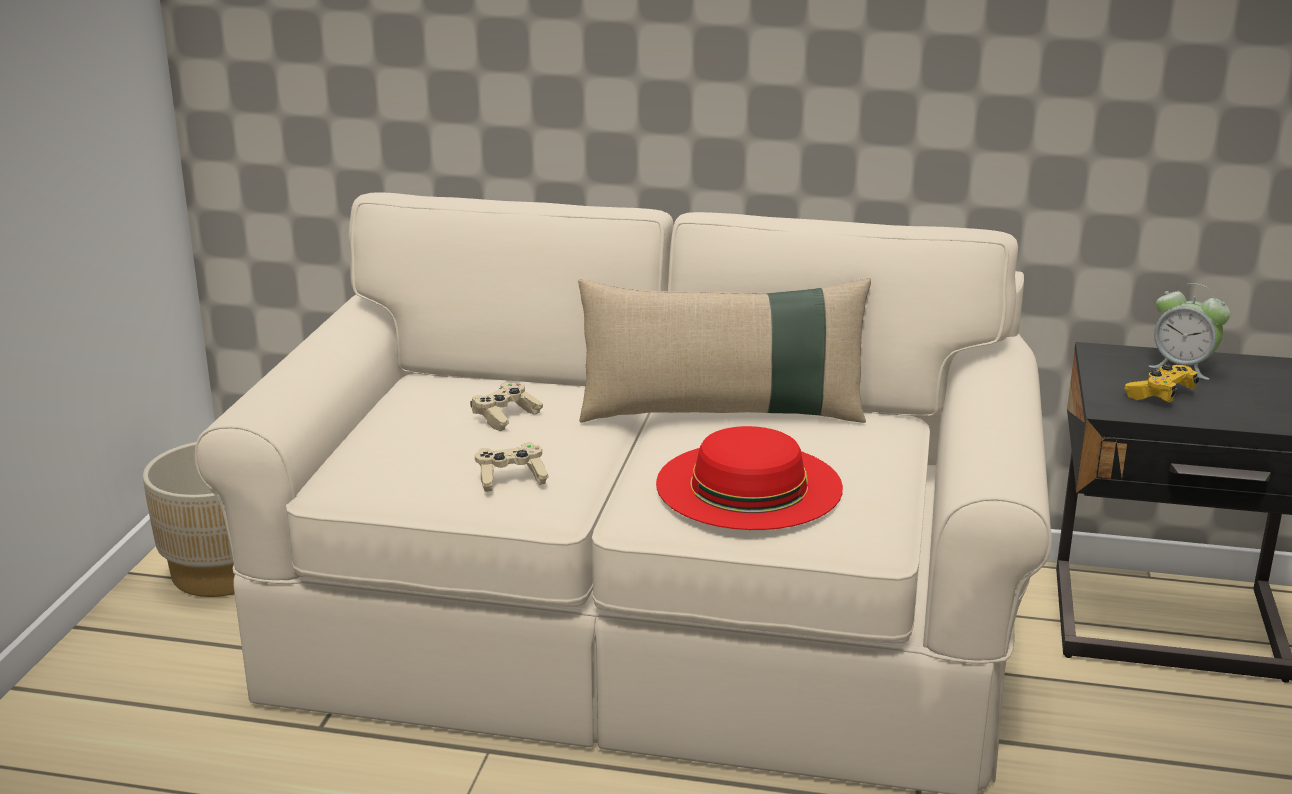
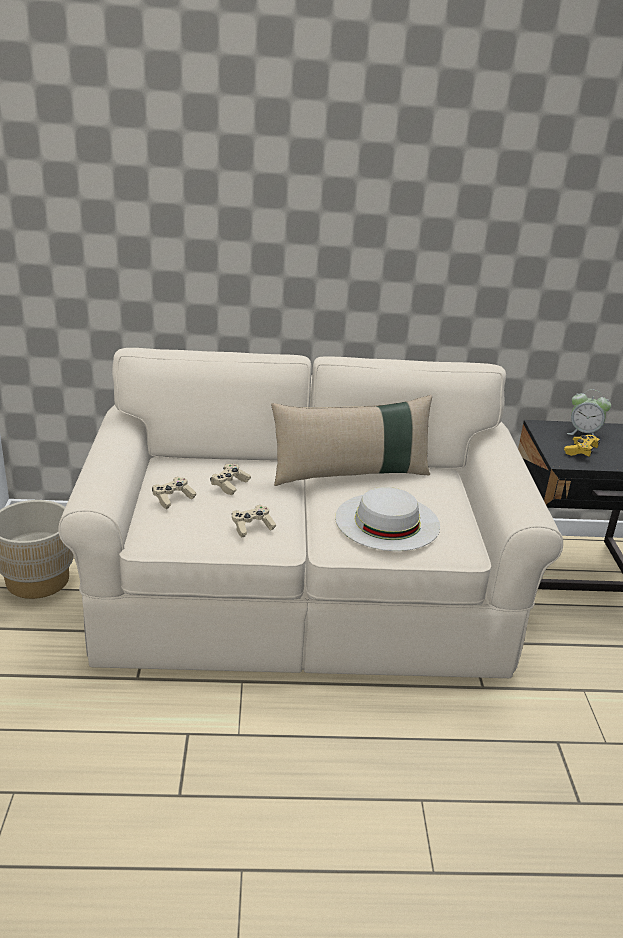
camera: 15 degrees left, 5 degrees up
(403, 430) = (173, 498): none -> beige game controller
(749, 485) = (387, 521): red hat -> white hat

